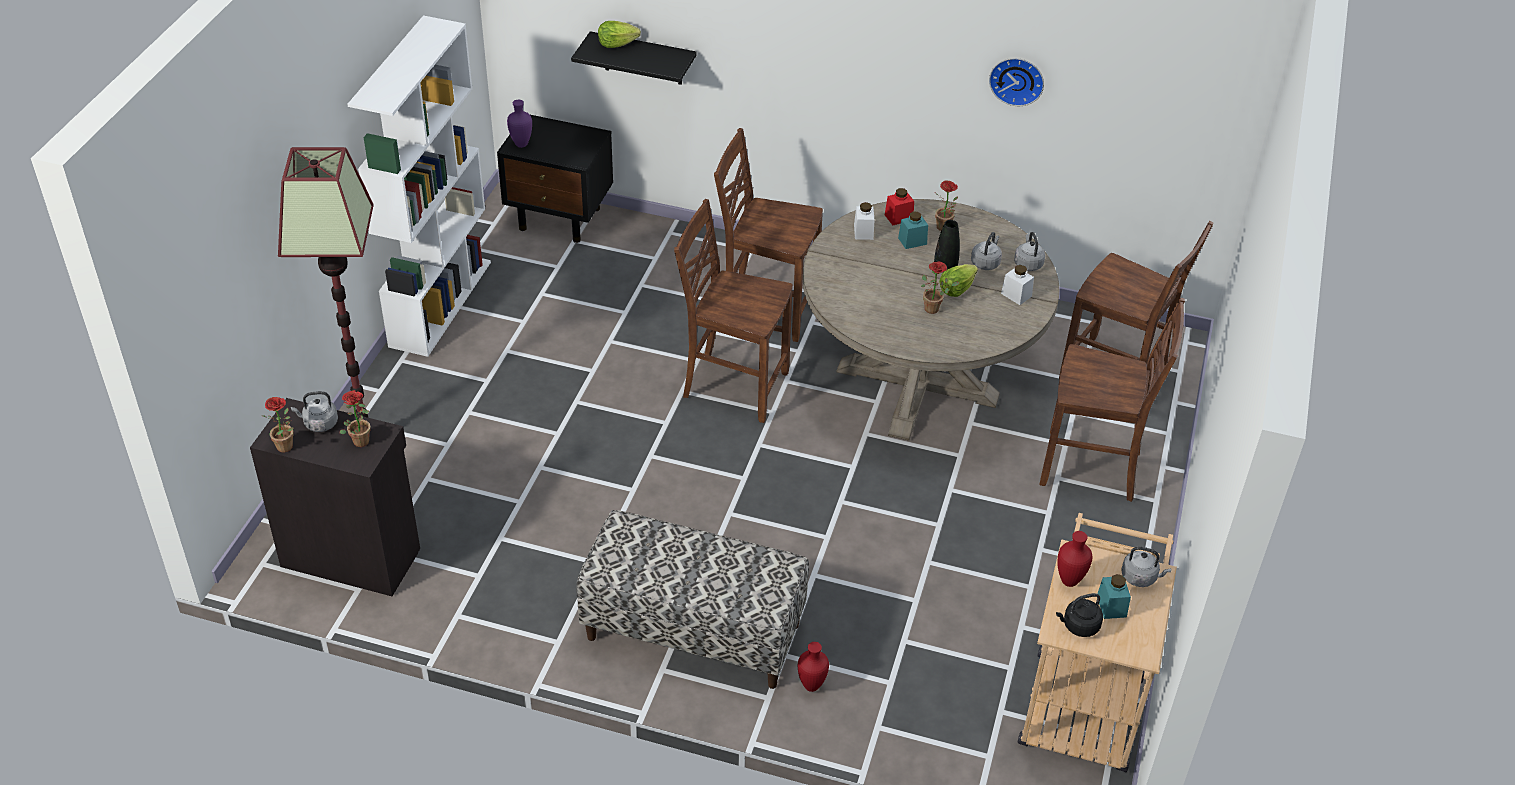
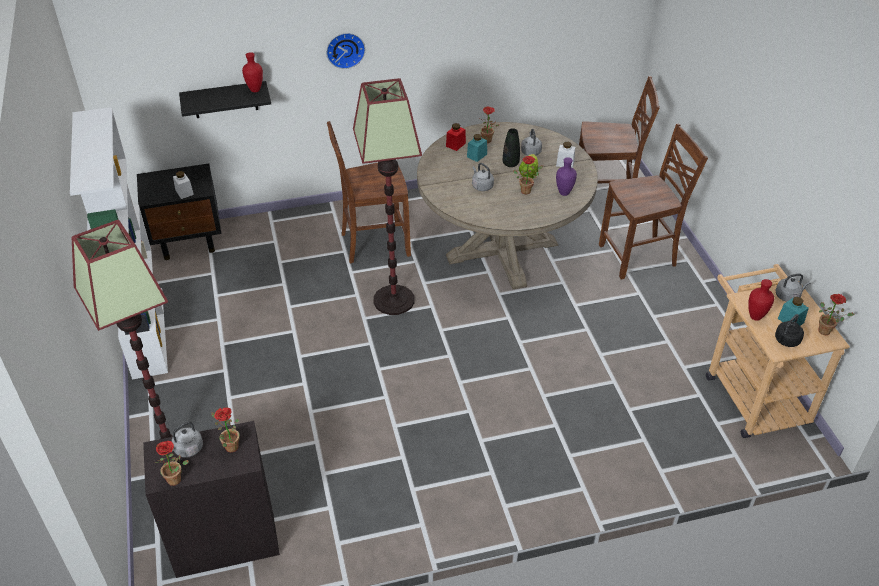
camera: 30 degrees left, 0 degrees up
(520, 144) = (151, 195): purple vase -> purple vase (564, 193)
(616, 44) = (206, 94): lettuce -> none
(692, 632) = (502, 470): bench -> none
(733, 385) = (393, 300): brown chair -> floor lamp
(810, 686) = (602, 467): red vase -> red vase (255, 90)
(863, 232) = (443, 161): white jar -> white jar (184, 192)
(1017, 79) = (497, 26): wall clock -> wall clock (345, 49)
(1027, 263) = (554, 143): grey kettle -> grey kettle (481, 186)
(1146, 640) = (827, 331): none -> potted plant

